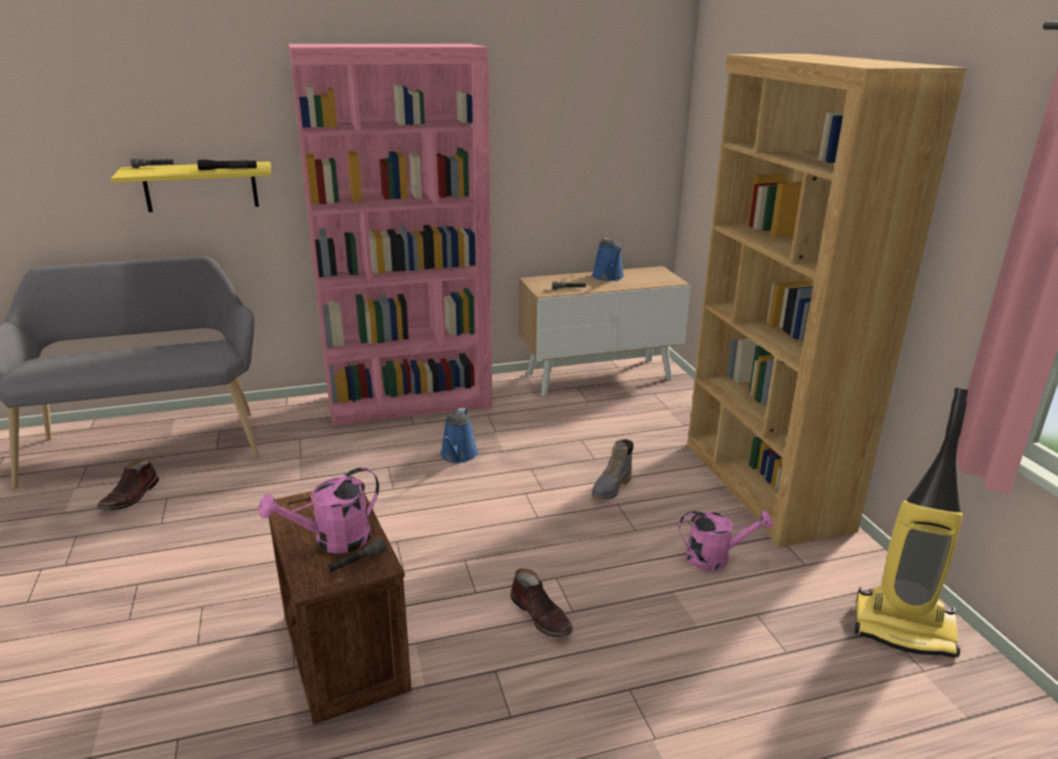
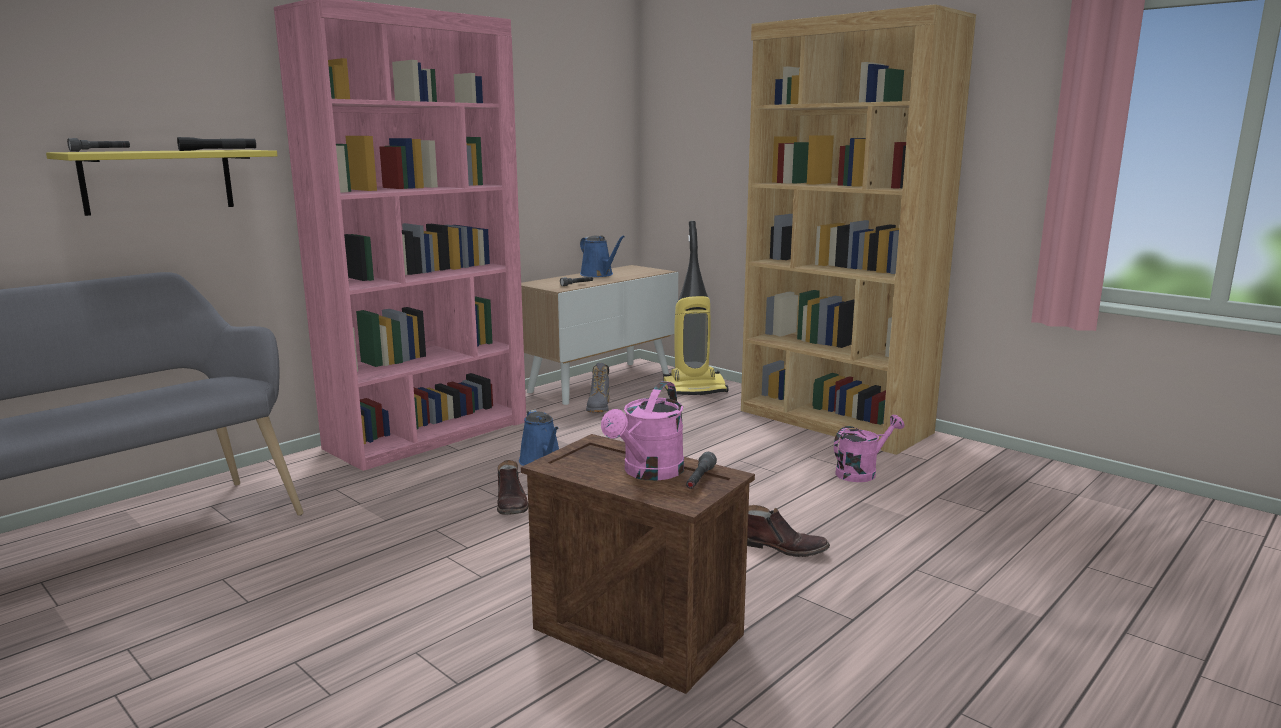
camera: 30 degrees left, 10 degrees down
(131, 496) = (163, 591): brown boot -> brown boot (511, 504)
(611, 488) = (718, 451): grey boot -> grey boot (599, 407)
(904, 628) = (1036, 476): vacuum cleaner -> vacuum cleaner (695, 389)

